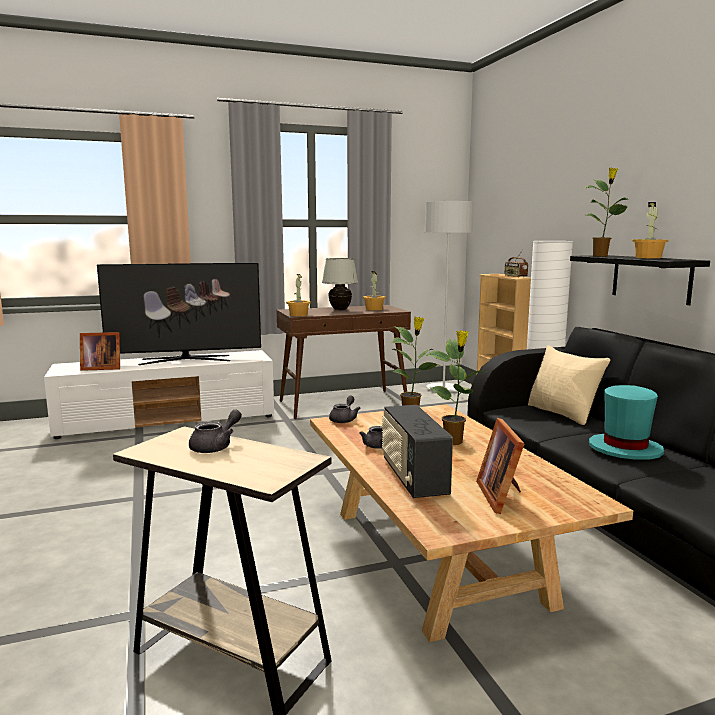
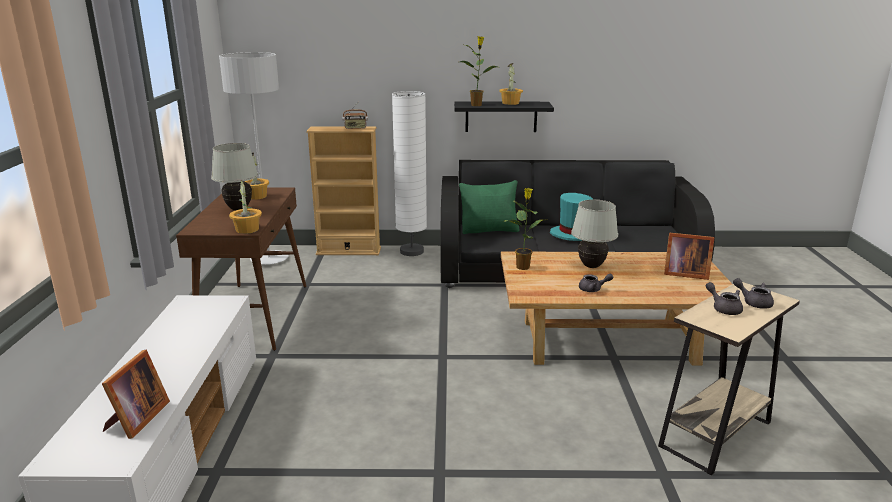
camera: 70 degrees left, 10 degrees up
(185, 360) = (169, 349): television -> none
(344, 419) = (521, 290): grey teapot -> grey teapot (753, 302)
(413, 478) = (654, 289): radio -> none
(454, 442) = (591, 266): potted plant -> white table lamp
(563, 414) = (489, 230): beige pillow -> green pillow

